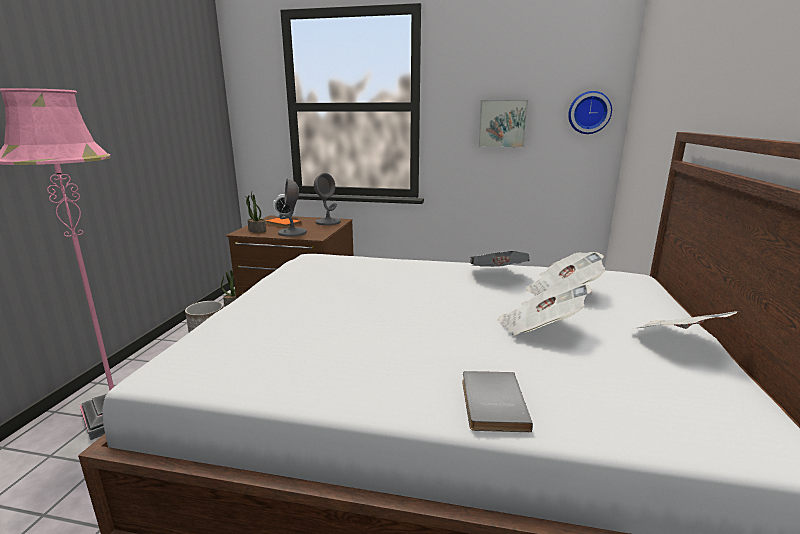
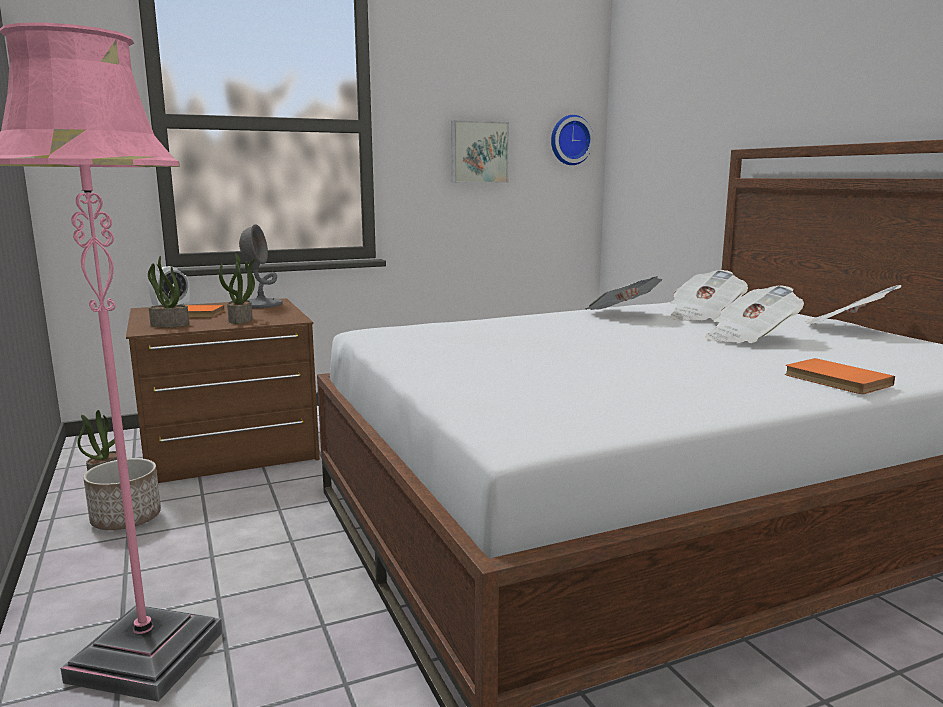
camera: 35 degrees left, 5 degrees down
(292, 233) = (241, 320): grey table lamp -> potted plant
(490, 403) = (835, 380): grey book -> orange book

